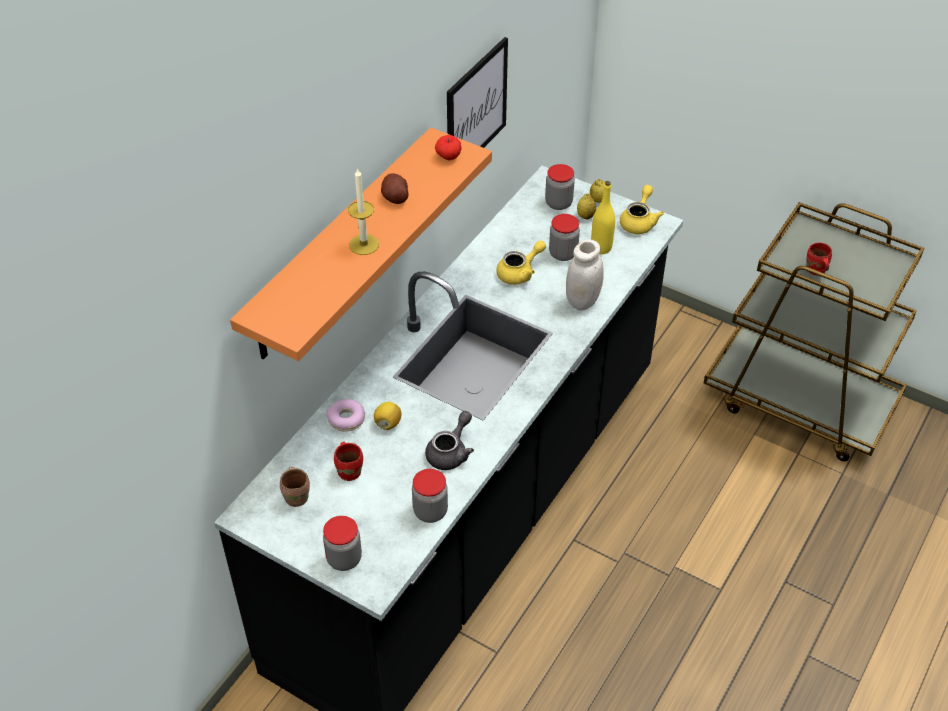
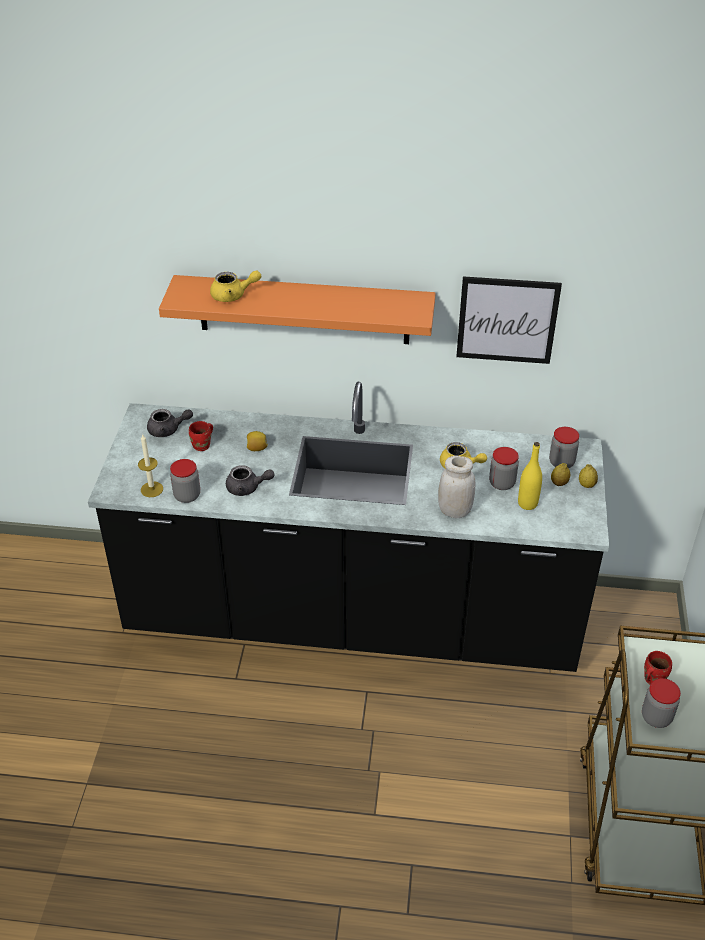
camera: 65 degrees right, 5 degrees down
(298, 496) = (168, 430): brown mug -> grey teapot
(344, 559) = (126, 469): jar -> jar (656, 717)
(346, 419) = (248, 428): donut -> none
(364, 244) = (280, 302): candle -> candle (152, 489)
(395, 197) = (340, 300): potato -> none
(448, 157) = (405, 309): apple -> none
(639, 221) = (581, 518): yellow teapot -> yellow teapot (233, 295)

